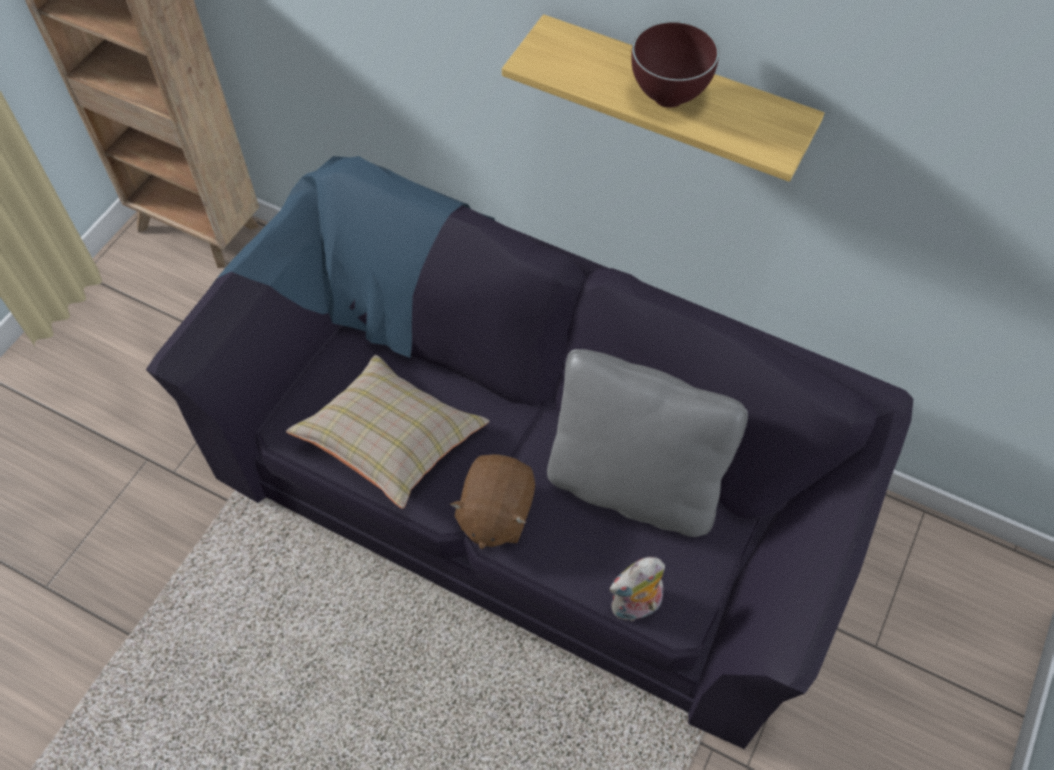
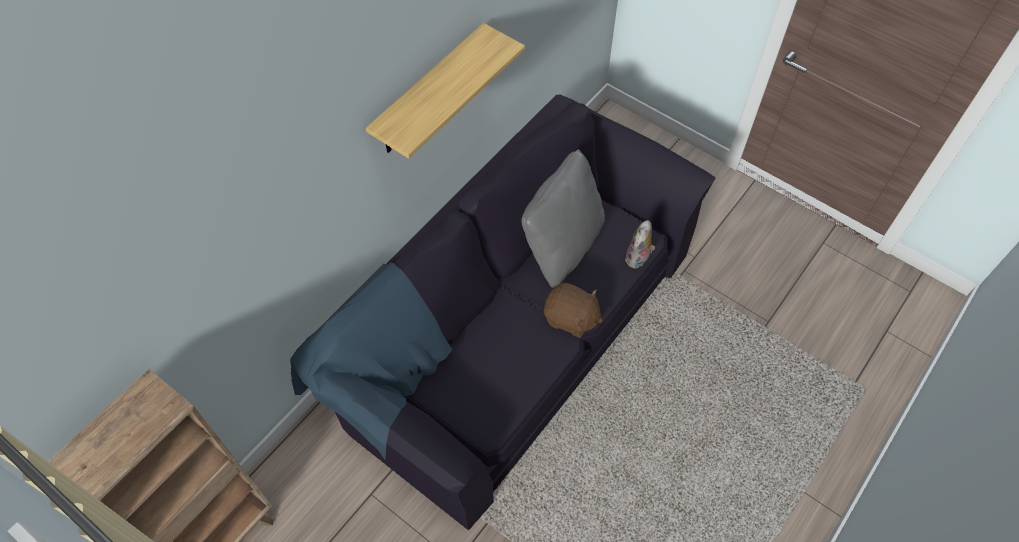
camera: 80 degrees left, 0 degrees up
(392, 442) = (509, 371): beige pillow -> none
(635, 607) = (638, 259): plush toy -> plush toy turned 45 degrees clockwise
(666, 99) = (456, 83): brown bowl -> none

